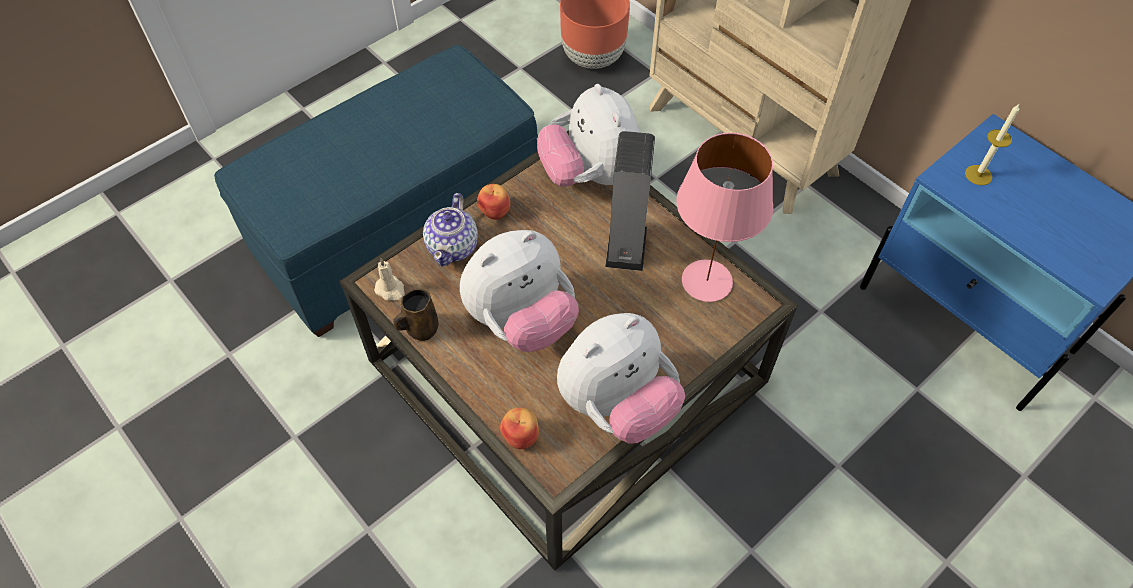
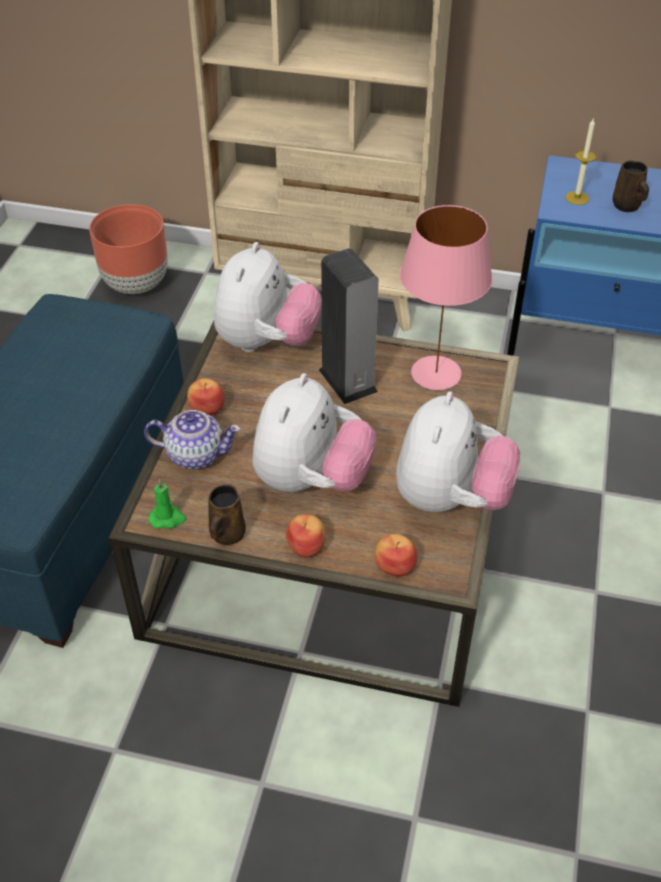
camera: 35 degrees left, 10 degrees down
(391, 290) = (168, 518): beige candle -> green candle
(453, 246) = (195, 454): teapot -> teapot turned 60 degrees counterclockwise
(469, 376) = (306, 546): none -> apple
(590, 175) = (267, 342): plush toy -> plush toy turned 105 degrees counterclockwise
(1024, 209) = (627, 206): none -> brown mug

